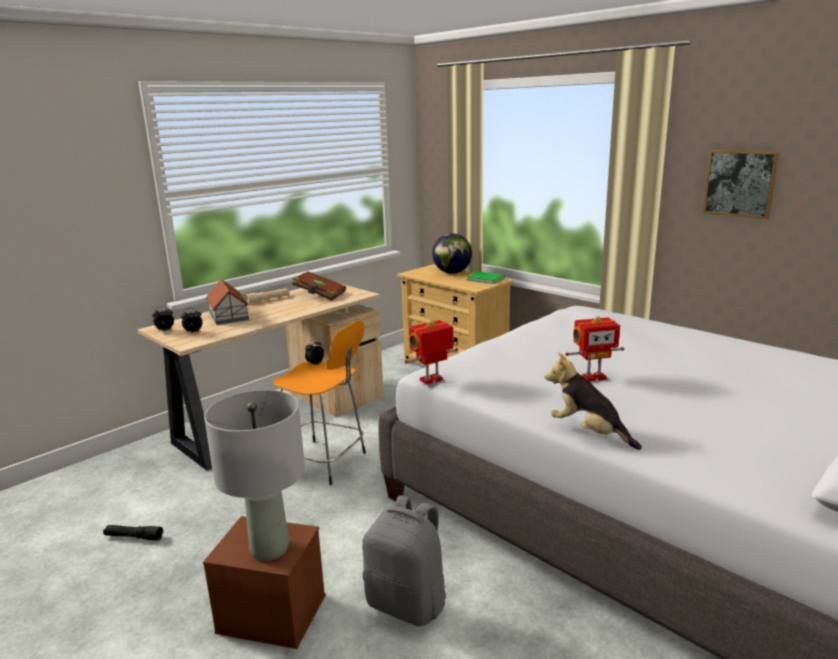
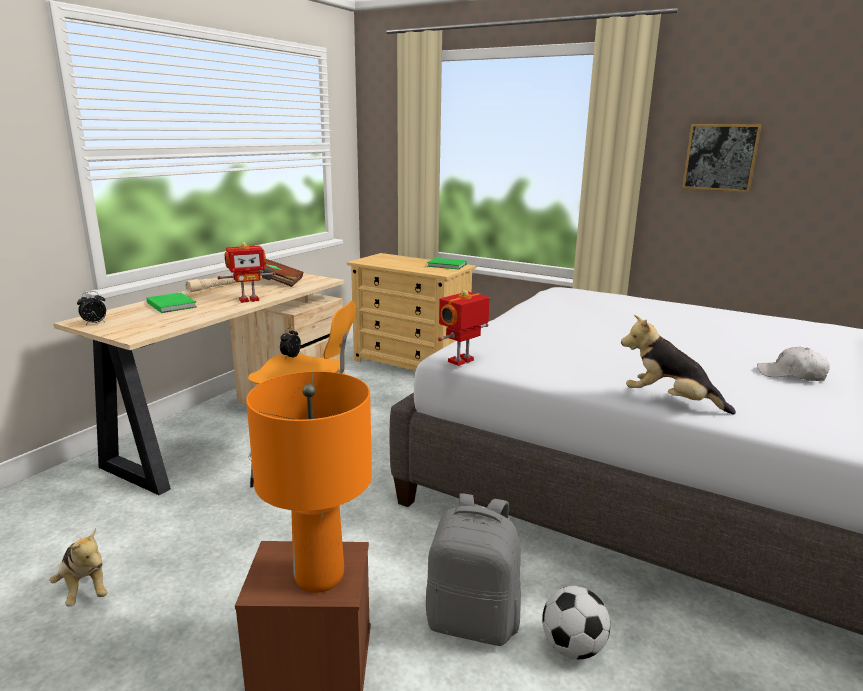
camera: 15 degrees left, 0 degrees up
(134, 537) = (85, 588): black flashlight -> plush toy
(193, 333) = (136, 324): alarm clock -> none
(229, 315) = (172, 304): toy house -> green book
(270, 548) = (320, 576): grey table lamp -> orange table lamp
(452, 272) = (406, 260): globe -> none
(482, 638) = (573, 648): none -> football
(593, 377) = (629, 349): toy robot -> toy robot (249, 300)
(735, 414) = (791, 375): none -> white cap

